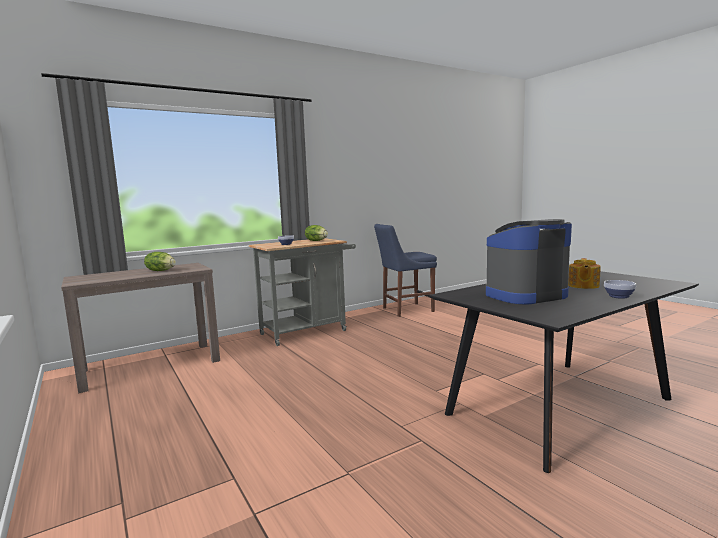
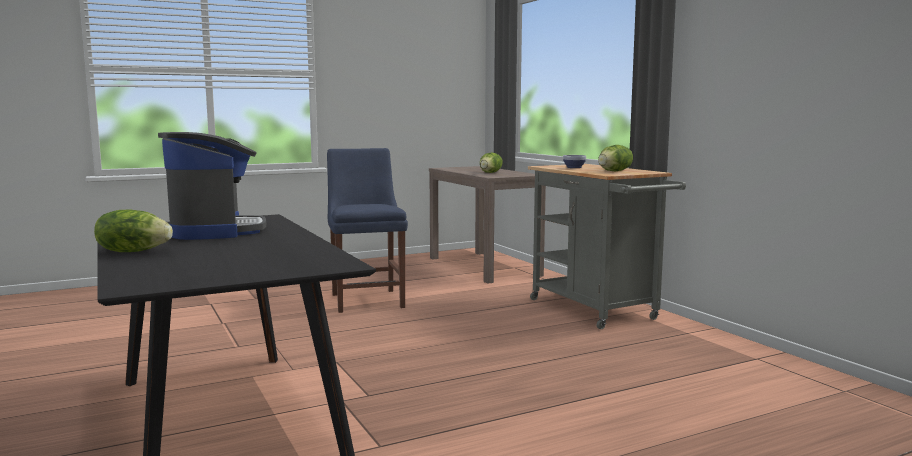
camera: 95 degrees right, 0 degrees up
(405, 310) = (766, 377): blue chair -> blue chair (367, 299)
(583, 286) = (213, 250): teapot -> none
(618, 296) = (133, 251): bowl -> lettuce

